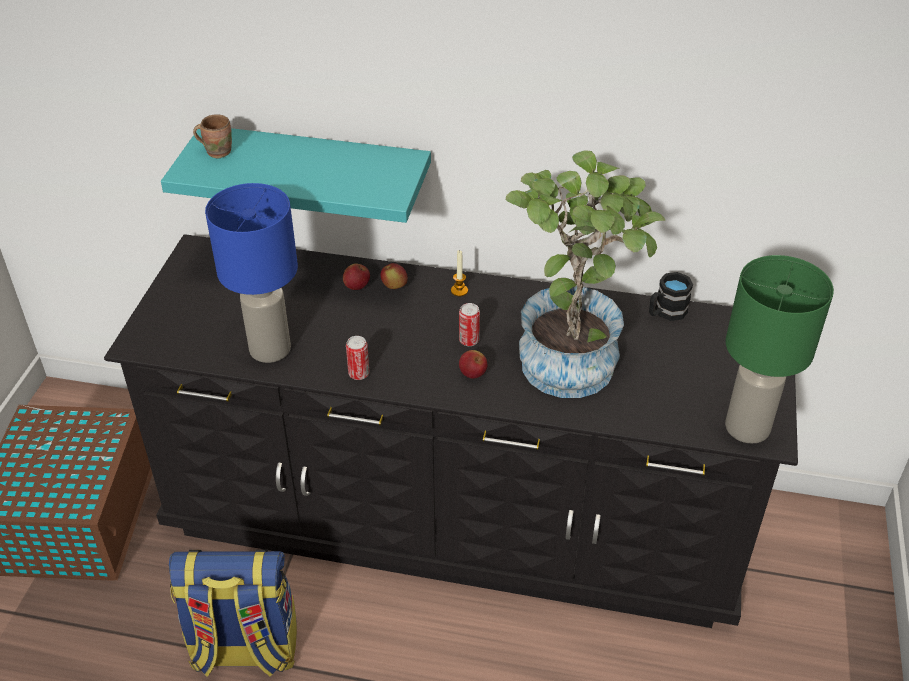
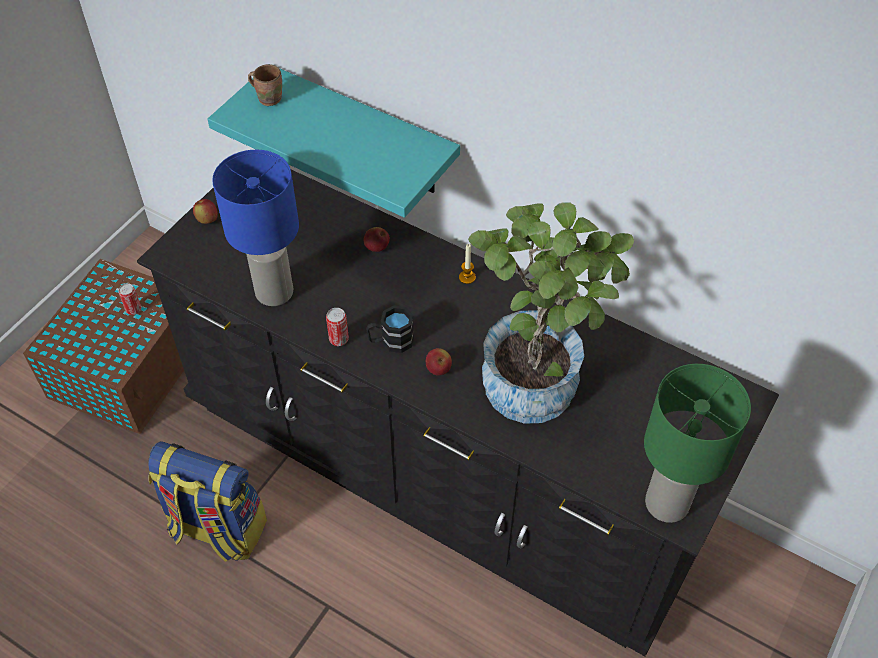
camera: 20 degrees right, 10 degrees up
(394, 286) = (410, 256): apple -> apple (207, 220)
(469, 340) = (451, 333): can -> can (133, 309)
(665, 313) = (651, 356): black mug -> black mug (391, 341)

